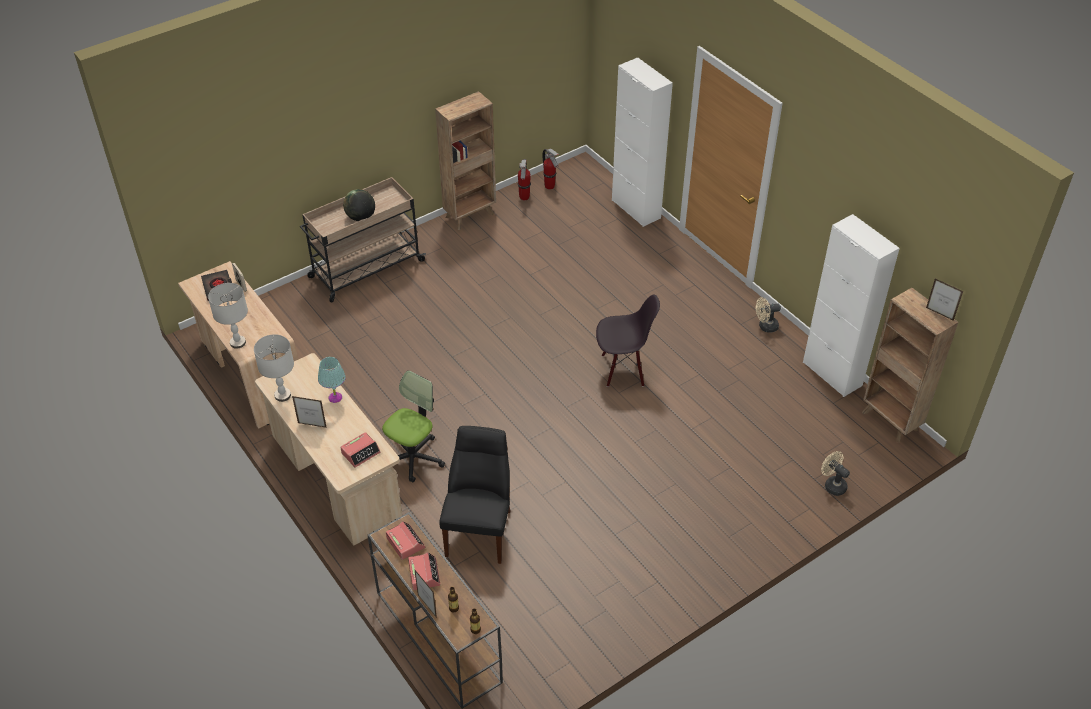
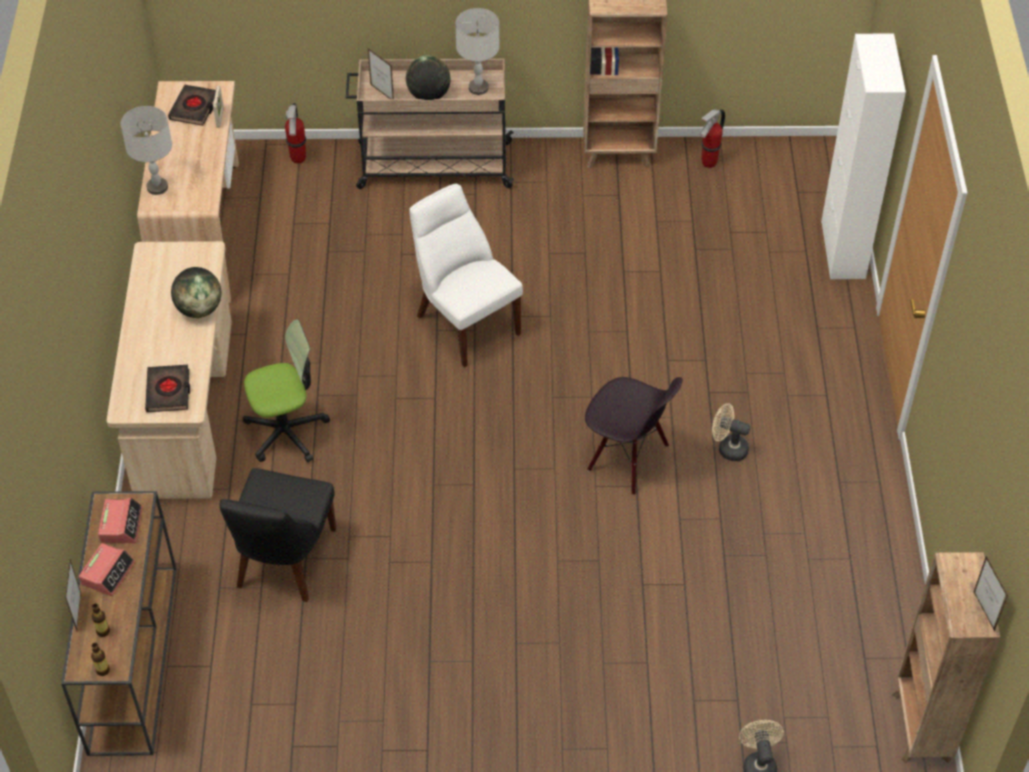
camera: 35 degrees right, 5 degrees up
(283, 395) = (148, 277): grey table lamp -> grey table lamp (478, 88)
(312, 425) = (147, 329): picture frame -> picture frame (382, 93)
(335, 397) = (199, 309): turquoise table lamp -> globe
(361, 452) = (168, 391): alarm clock -> black book
(464, 344) = (465, 322): none -> white chair
(480, 529) = (283, 562): black chair -> black chair turned 150 degrees clockwise
(550, 187) = (755, 163): fire extinguisher -> fire extinguisher (298, 159)
(765, 326) = (869, 503): beige fan -> beige fan (728, 448)
(832, 374) = (901, 617): white cabinet -> none

